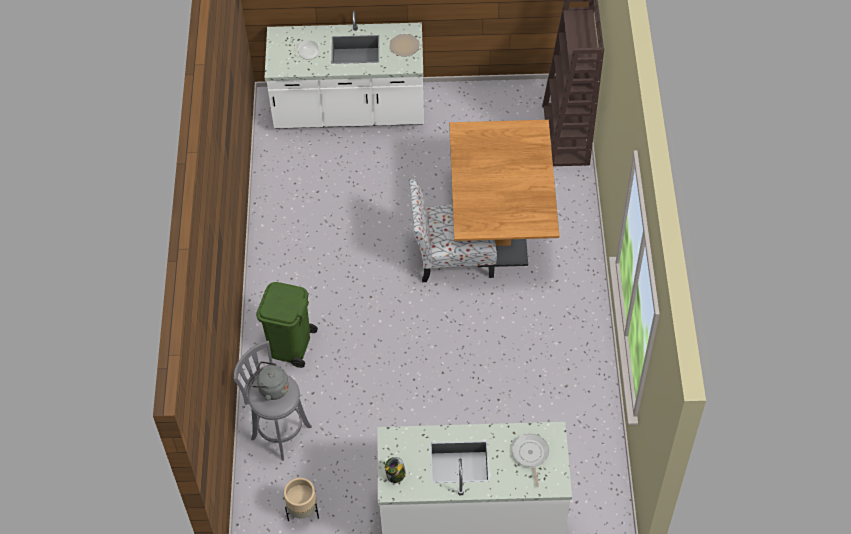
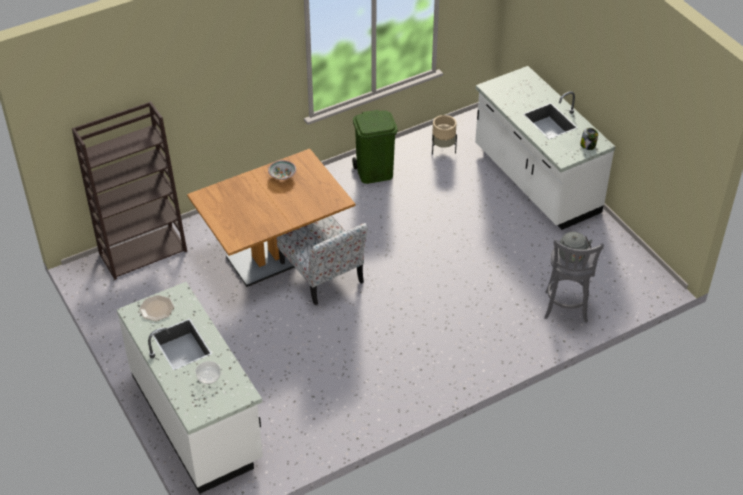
camera: 120 degrees left, 10 degrees down
(290, 346) = (487, 338): green trash can -> green trash can (375, 172)
(302, 511) = (614, 265): beige planter -> beige planter (443, 149)
(530, 455) = (515, 91): frying pan -> none
(531, 198) = (282, 175): none -> bowl

